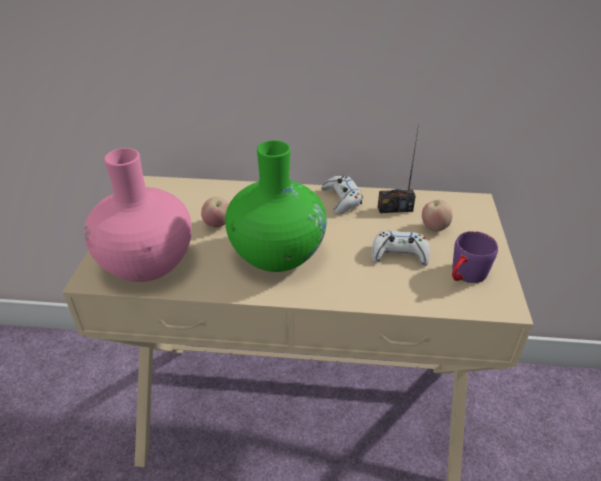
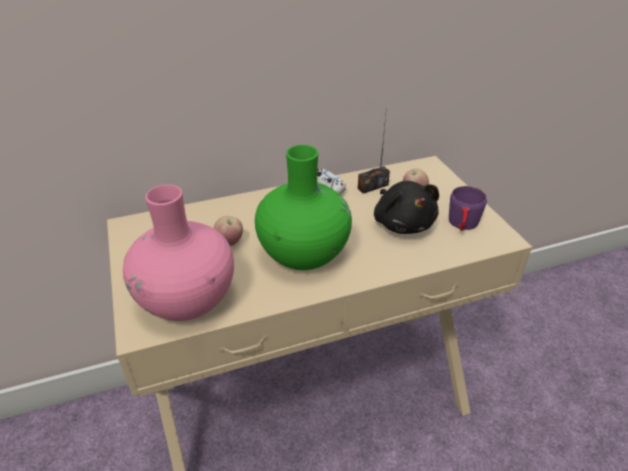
camera: 25 degrees left, 0 degrees up
(399, 254) = (402, 223): white game controller -> black plush toy

